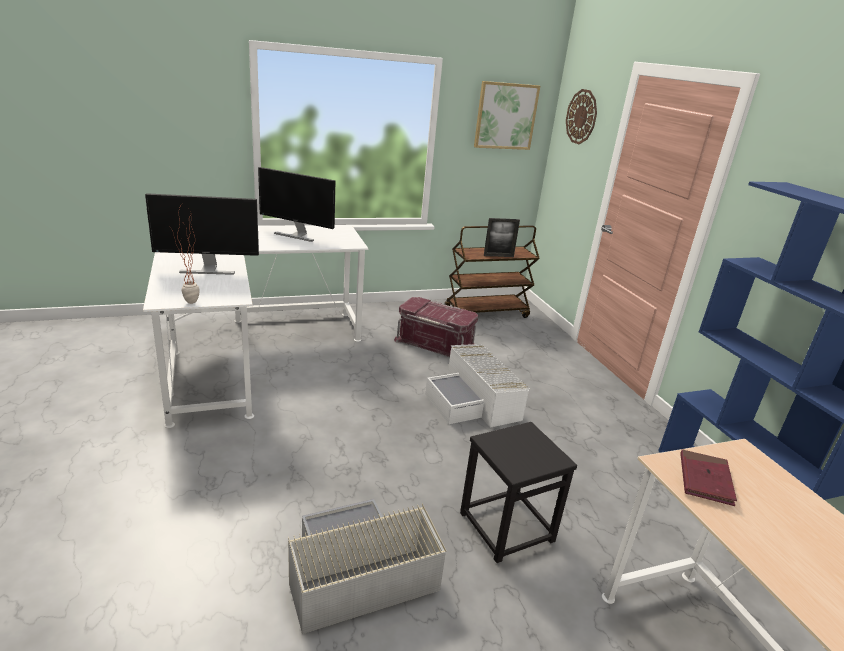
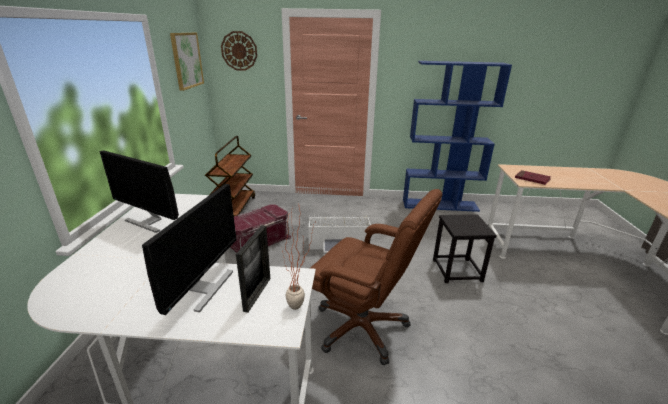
camera: 65 degrees left, 0 degrees up
(297, 235) = (148, 222): monitor -> monitor turned 75 degrees clockwise
(324, 442) = (362, 327): none -> brown office chair
(356, 574) = (496, 338): grey storage box -> none
(498, 256) = (236, 164): picture frame -> picture frame (257, 294)

